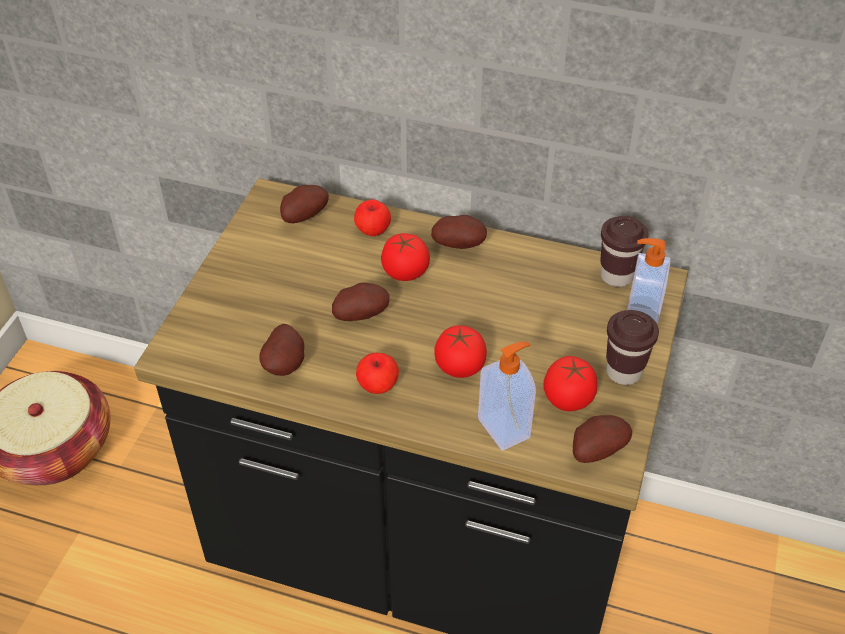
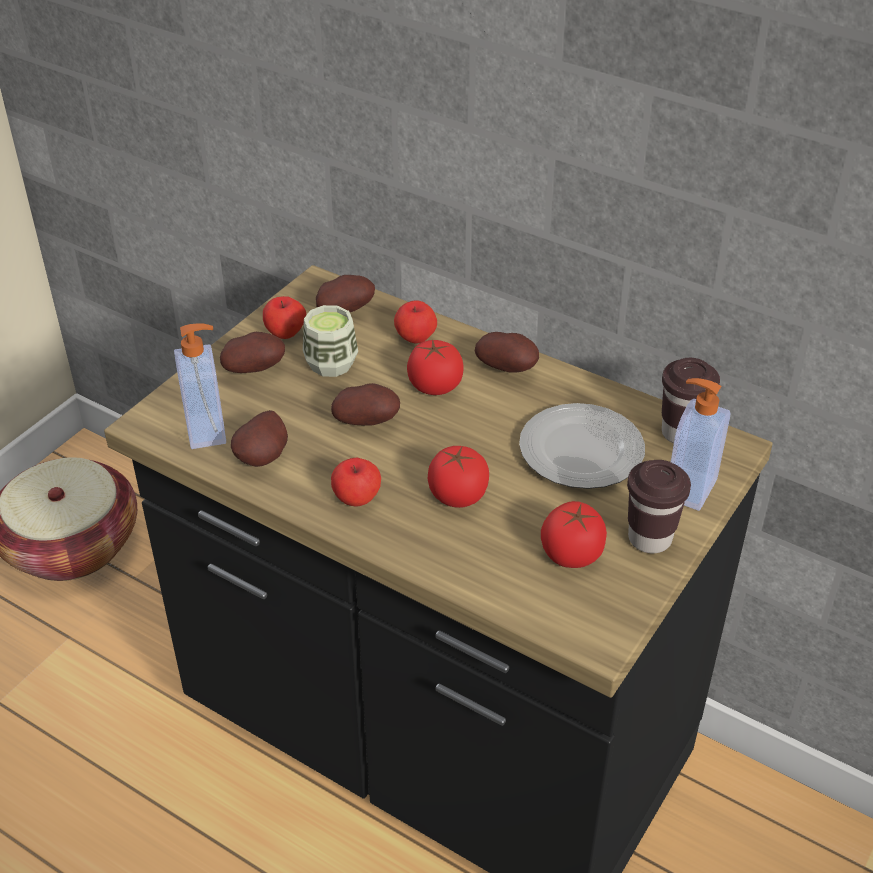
camera: 15 degrees right, 5 degrees down
(260, 246) = (285, 333): none -> apple
(310, 267) = (331, 363): none -> cup
(505, 428) = (484, 571): soap dispenser -> soap dispenser (208, 430)
(544, 308) = (581, 452): none -> plate
(595, 450) = (583, 616): potato -> potato (255, 369)

